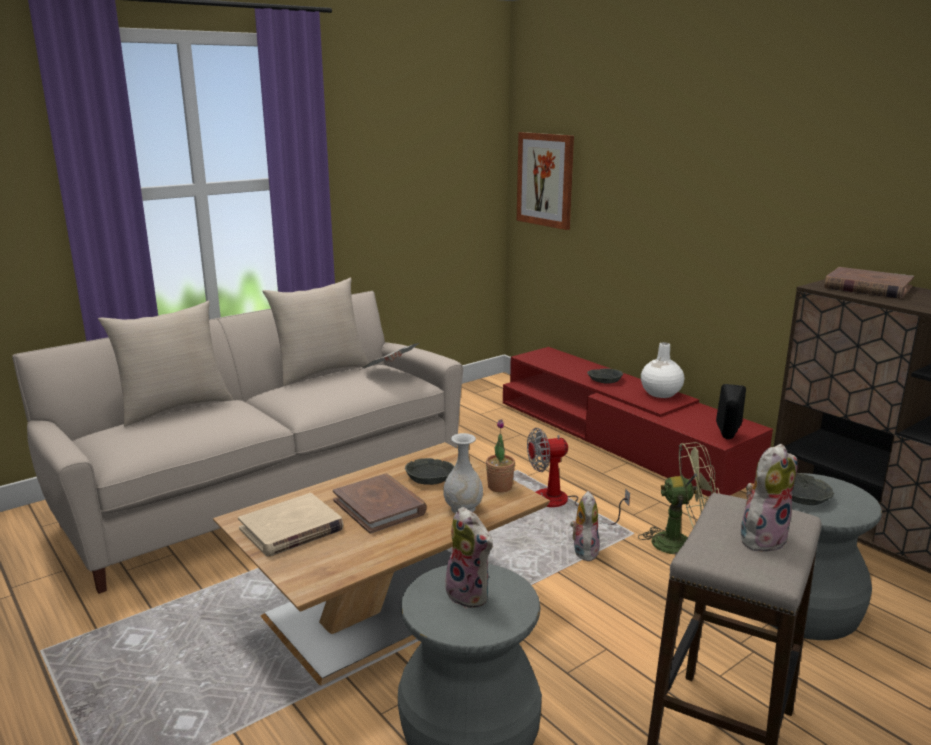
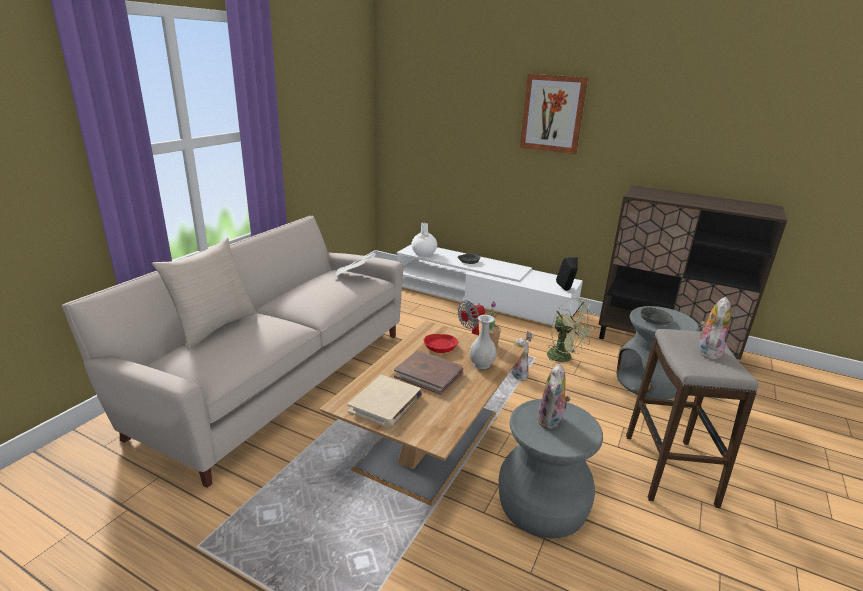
camera: 25 degrees left, 5 degrees up
(321, 372) = (301, 281): beige pillow -> none
(430, 476) = (440, 346): grey bowl -> red bowl
(470, 594) = (551, 421): plush toy -> plush toy turned 90 degrees clockwise
(545, 180) = (409, 127): picture -> picture (553, 113)
(619, 438) = (481, 298): red tv stand -> white tv stand
(660, 393) = (508, 266): white vase -> white vase (423, 254)
(681, 543) = (564, 358): green fan -> green fan turned 75 degrees clockwise
(867, 287) = (656, 194): brown book -> none

